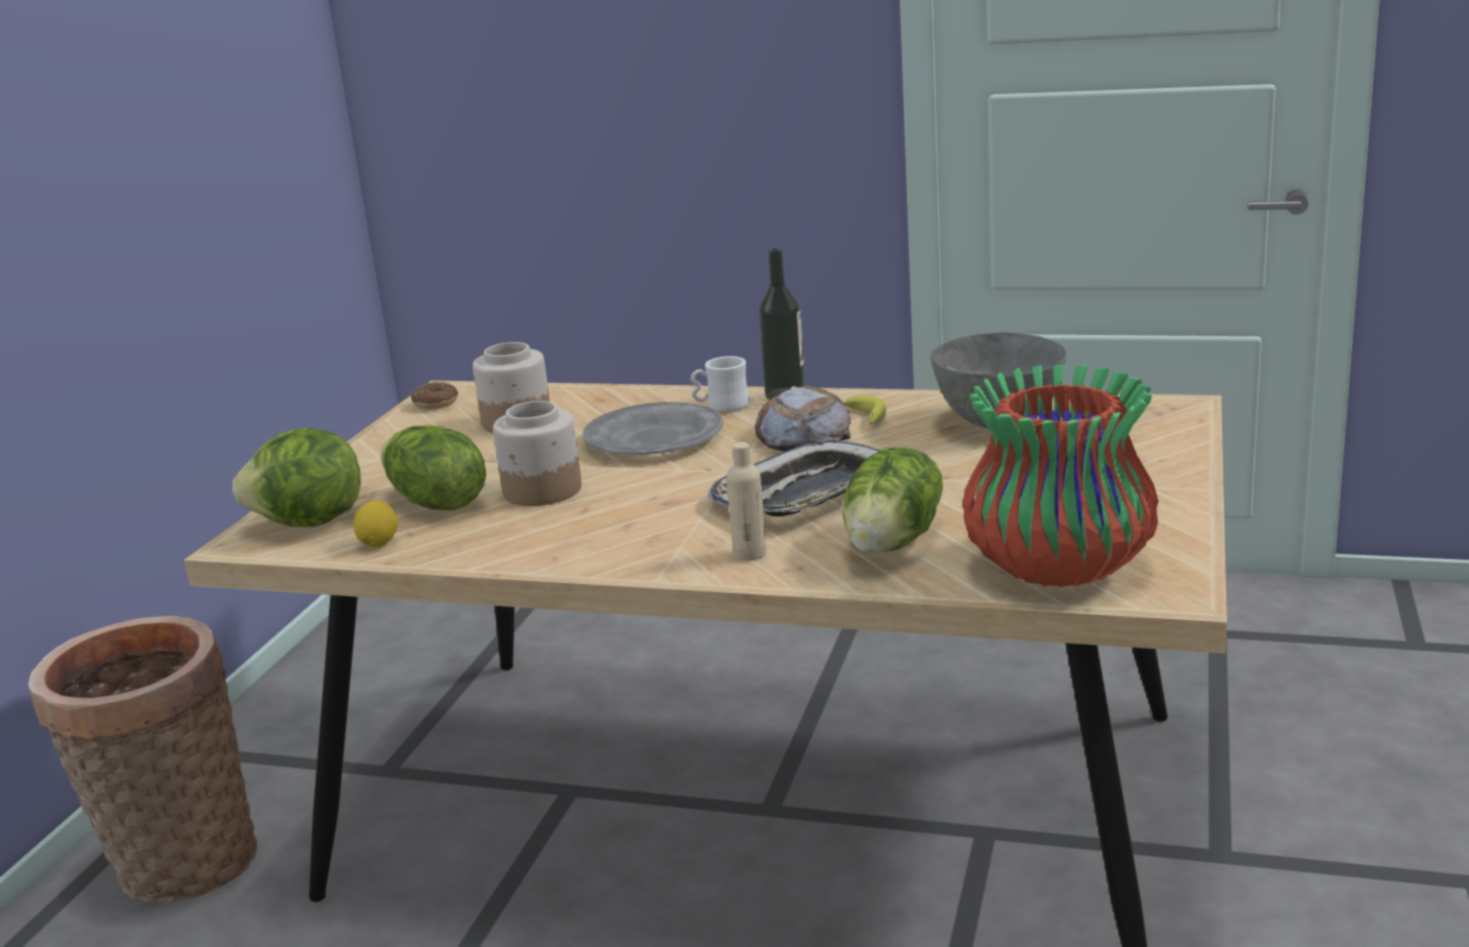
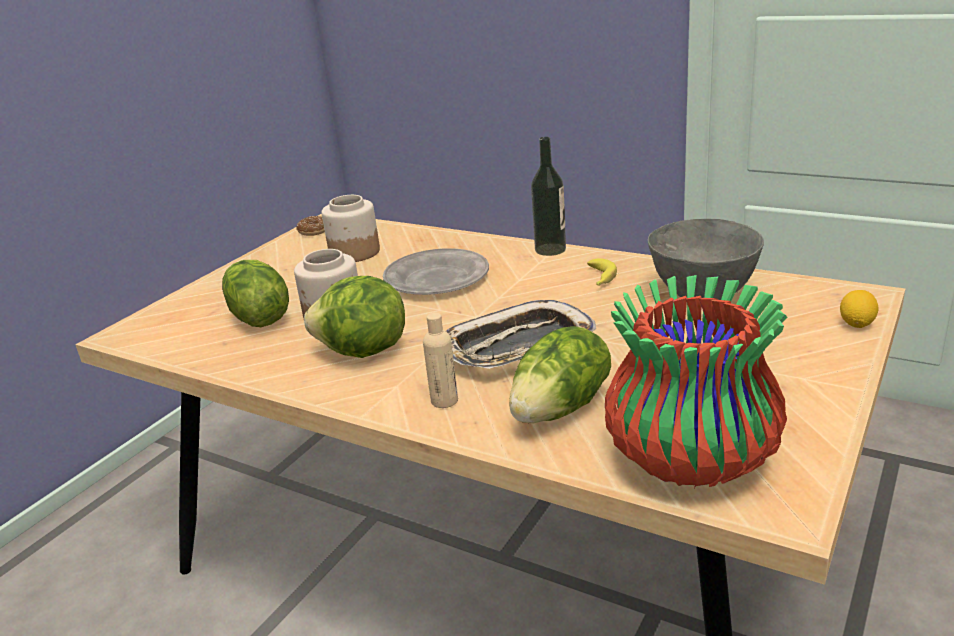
camera: 15 degrees right, 5 degrees up
(178, 865) = (118, 527): basket -> none
(310, 524) = (169, 324): lettuce -> lettuce (363, 352)
(379, 543) = (199, 349): lemon -> lemon (856, 324)
(721, 407) = (499, 255): white mug -> none
(803, 435) = (544, 288): bread -> none

